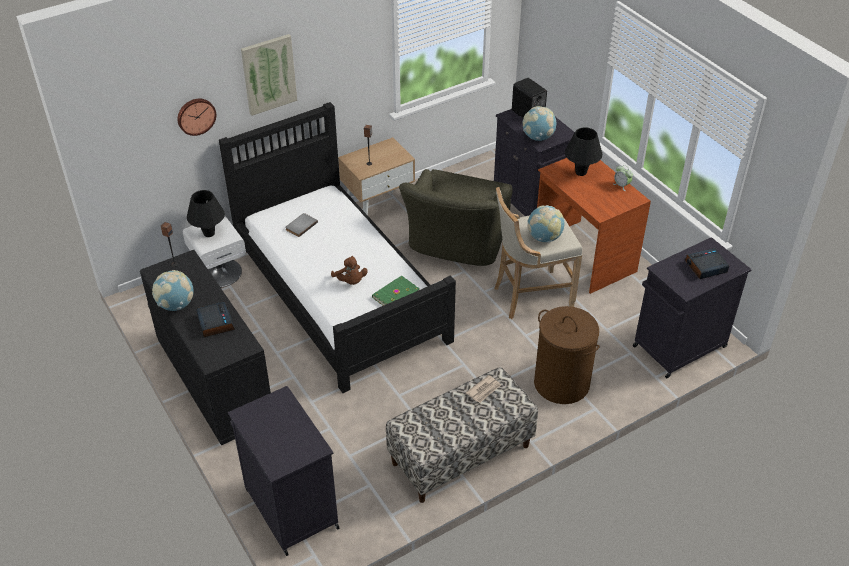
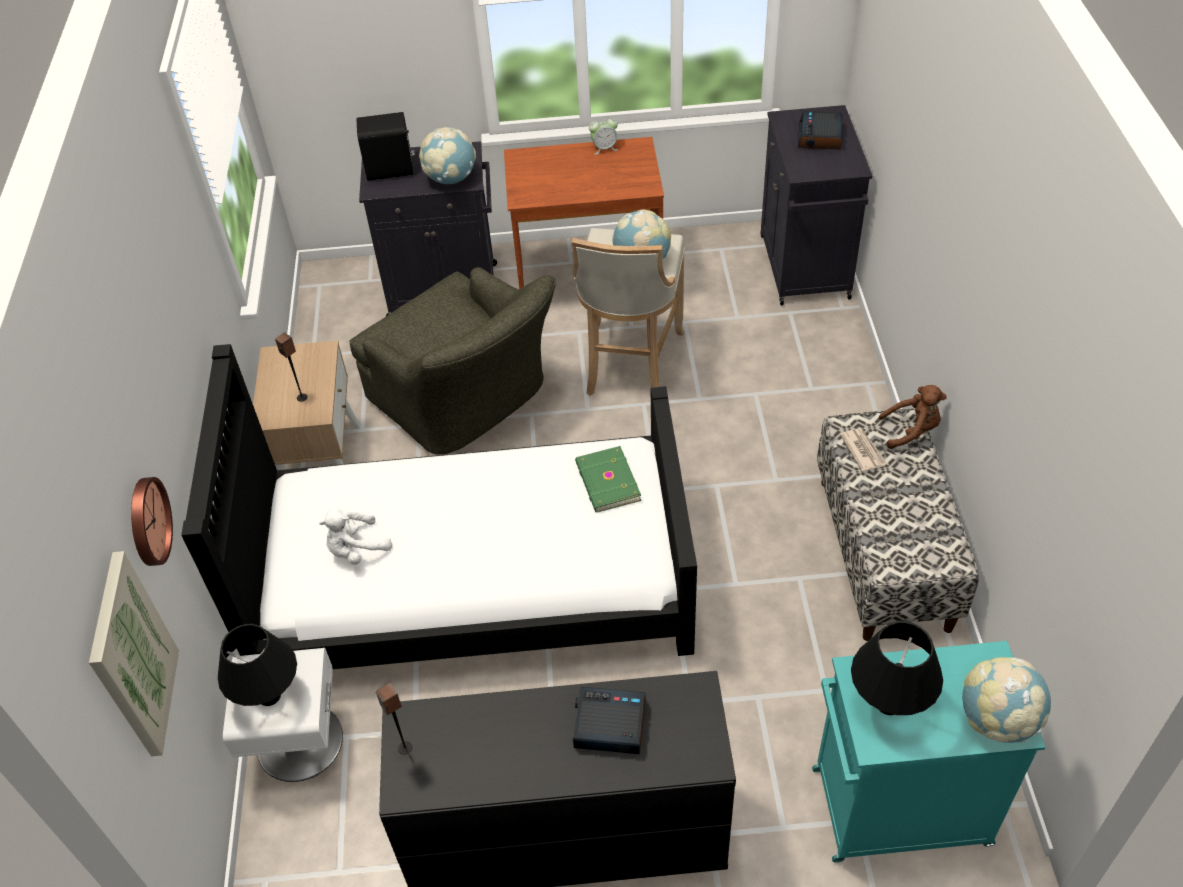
camera: 60 degrees left, 5 degrees up
(176, 305) = (523, 776): globe -> globe (997, 720)
(269, 74) = (160, 358): picture -> picture (132, 656)
(290, 507) = (896, 807): black cabinet -> turquoise cabinet
(300, 225) = (356, 550): grey book -> white plush toy
(350, 281) = (540, 528): brown plush toy -> brown plush toy (911, 431)
(561, 383) = (807, 398): brown laundry basket -> none
(581, 172) = (548, 173): black table lamp -> black table lamp (889, 703)

